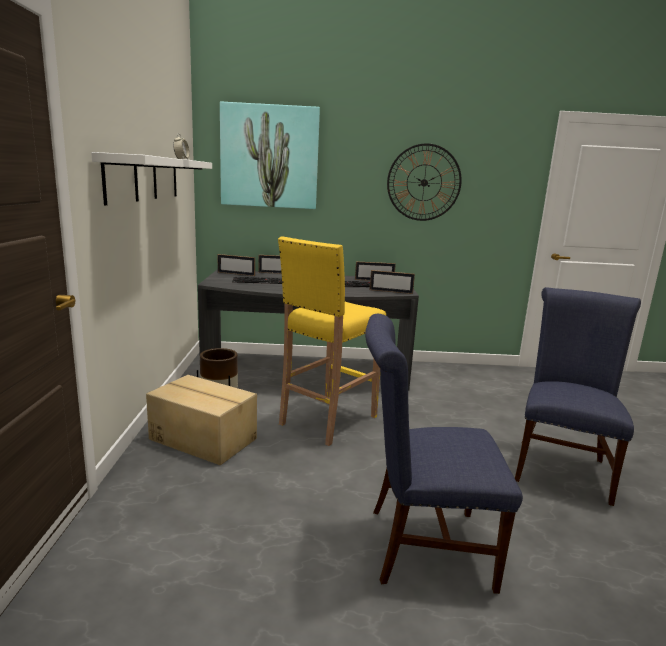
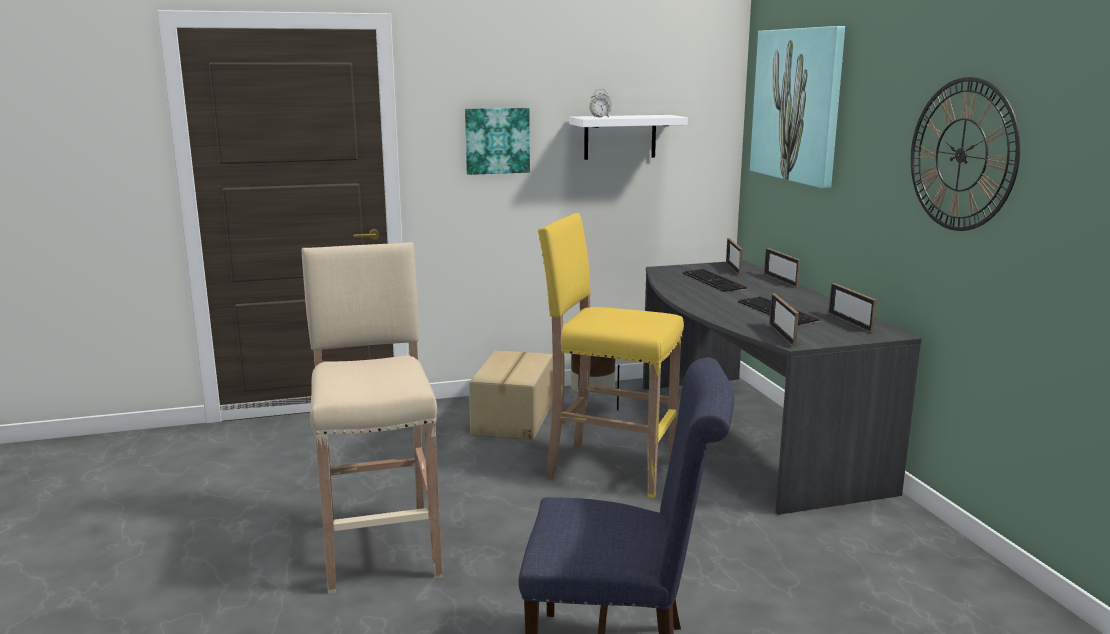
camera: 75 degrees right, 0 degrees up
(120, 179) = (497, 140): white shelf -> picture
(420, 546) = (380, 547): blue chair -> beige stool

